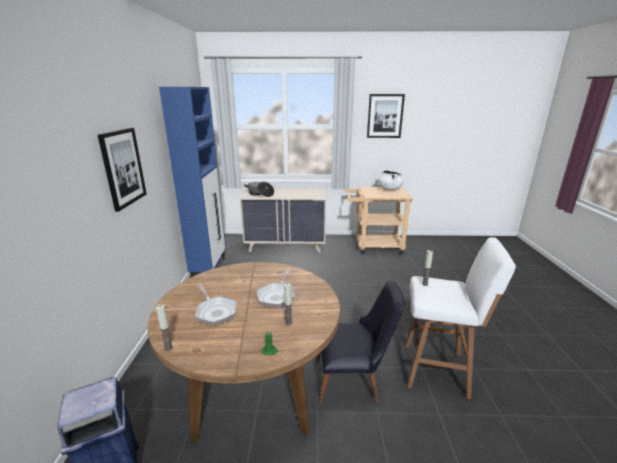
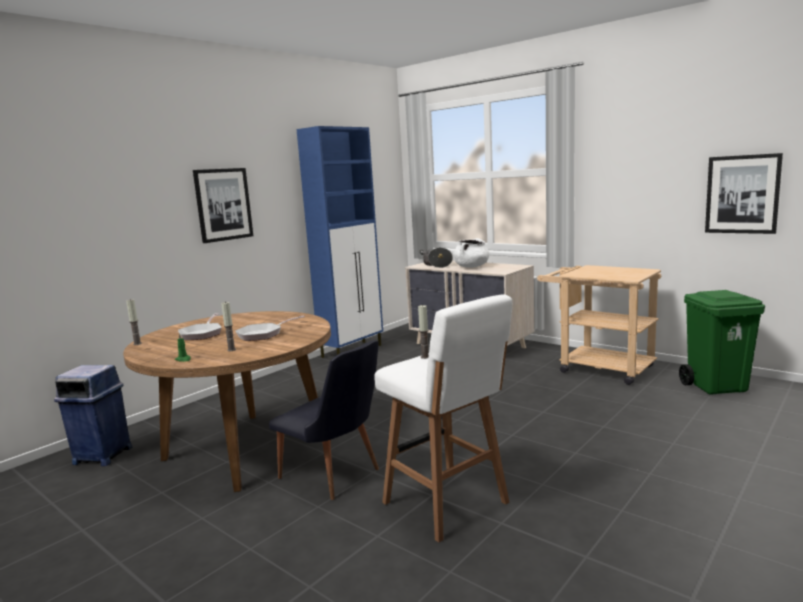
camera: 40 degrees right, 10 degrees down
(385, 116) = (632, 149): picture -> picture (742, 194)
(389, 189) = (626, 270): white cooking pot -> white cooking pot (471, 267)
(434, 246) = (717, 387): none -> green trash can

